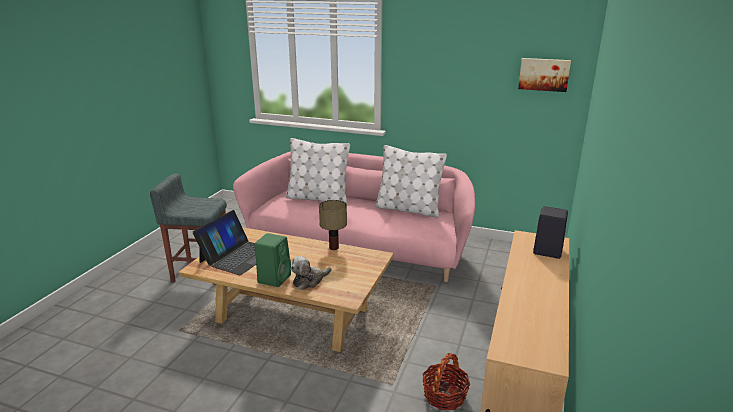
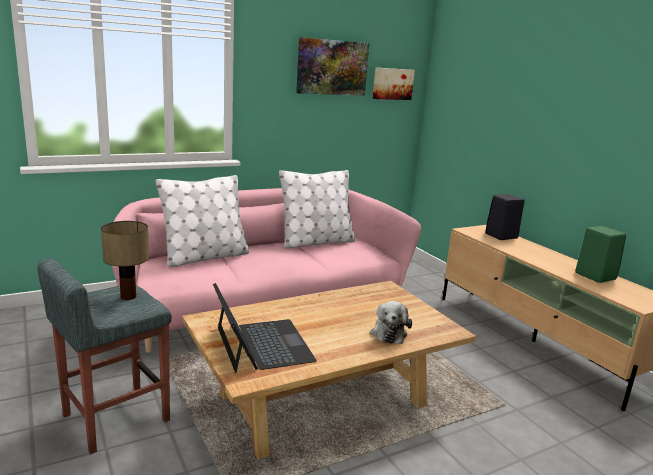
camera: 50 degrees left, 5 degrees down
(274, 278) = (354, 346): green speaker -> green speaker (594, 276)
(333, 247) = (336, 296): table lamp -> table lamp (127, 297)
(444, 395) = (542, 390): basket -> none
(472, 58) = (332, 67): none -> picture

